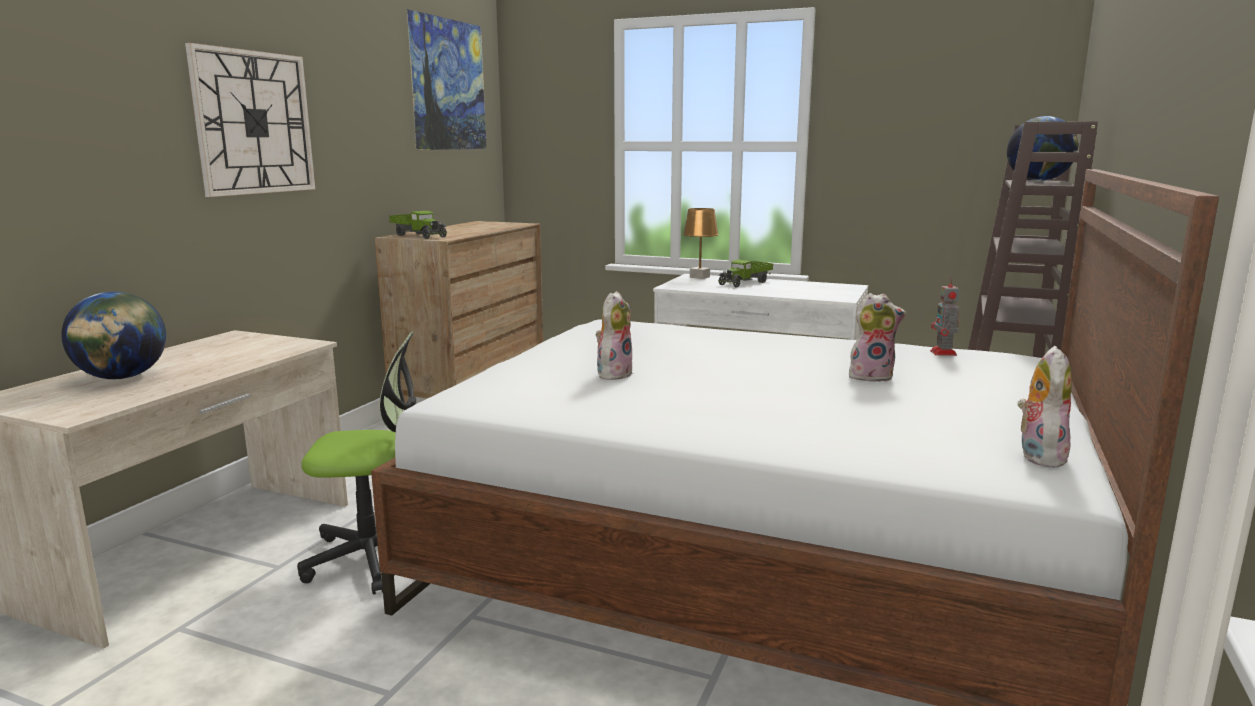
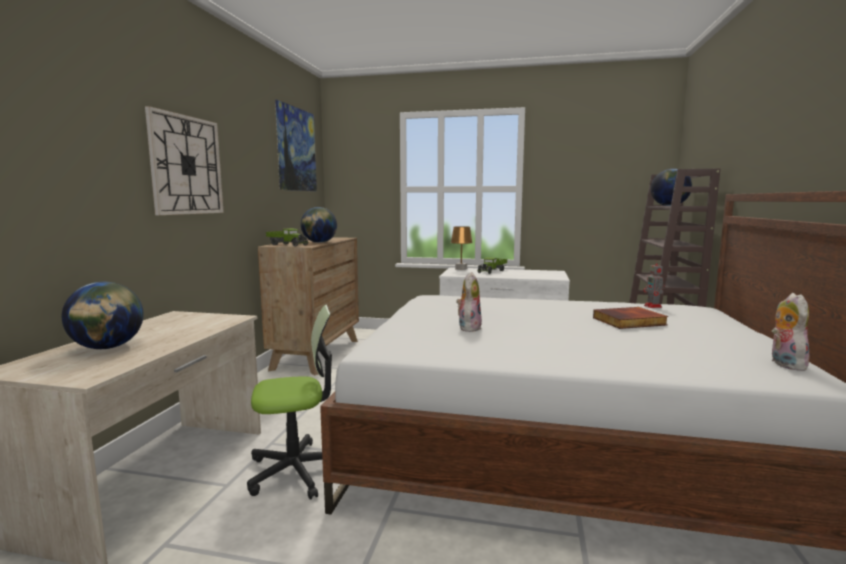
camera: 10 degrees left, 5 degrees down
(470, 232) = (319, 242): none -> globe
(871, 376) = (629, 321): plush toy -> book

